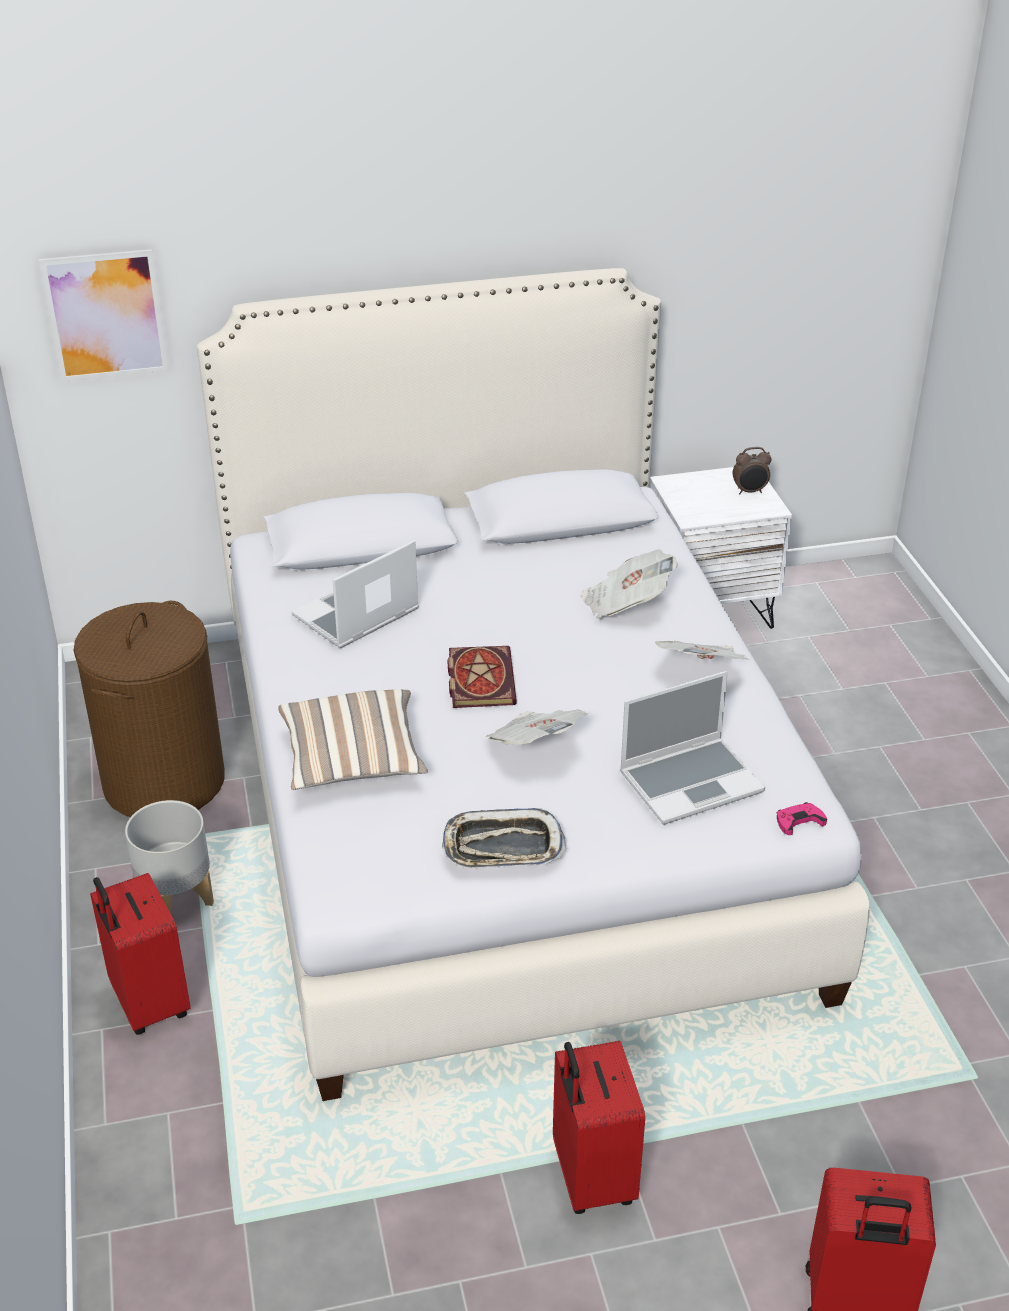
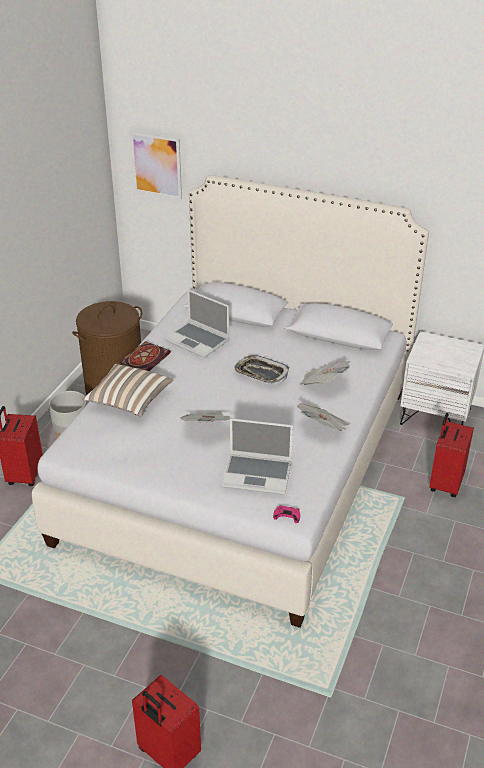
camera: 35 degrees right, 0 degrees up
(356, 615) = (198, 341): laptop -> laptop turned 135 degrees counterclockwise
(479, 679) = (218, 389): book -> book (145, 359)
(502, 847) = (145, 463): tray -> tray (261, 373)
(590, 1177) = (115, 635): red suitcase -> red suitcase (445, 484)
(750, 491) = (464, 356): alarm clock -> none

